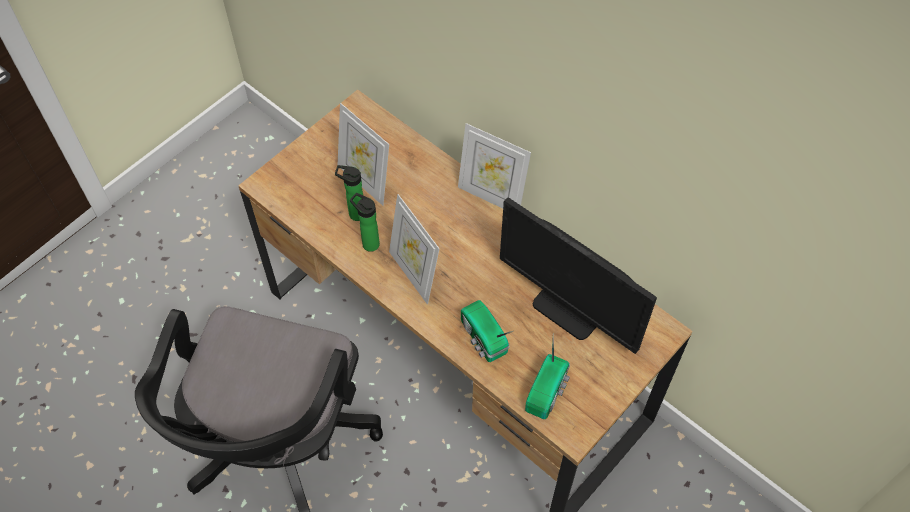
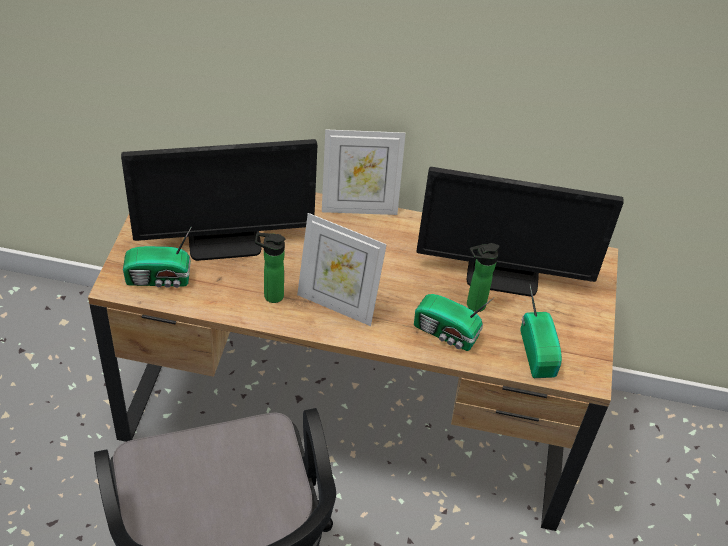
camera: 35 degrees left, 10 degrees down
(297, 193) = (160, 279): none -> radio
(354, 213) = (235, 274): bottle -> bottle (473, 305)
(365, 181) = (224, 241): picture frame -> monitor

